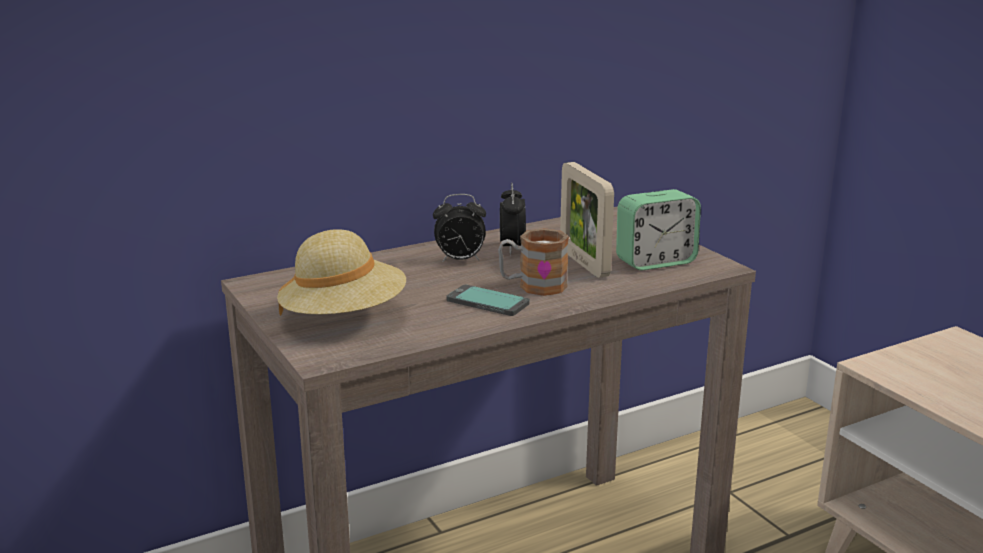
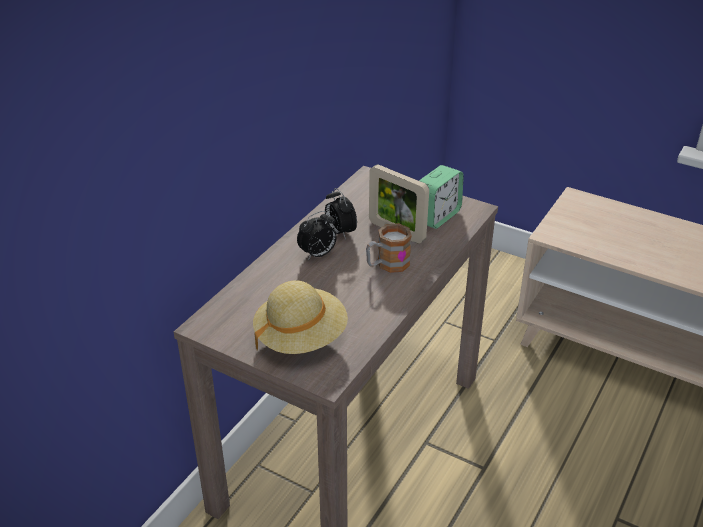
camera: 30 degrees left, 15 degrees up
(487, 302) = (375, 290): phone -> none

